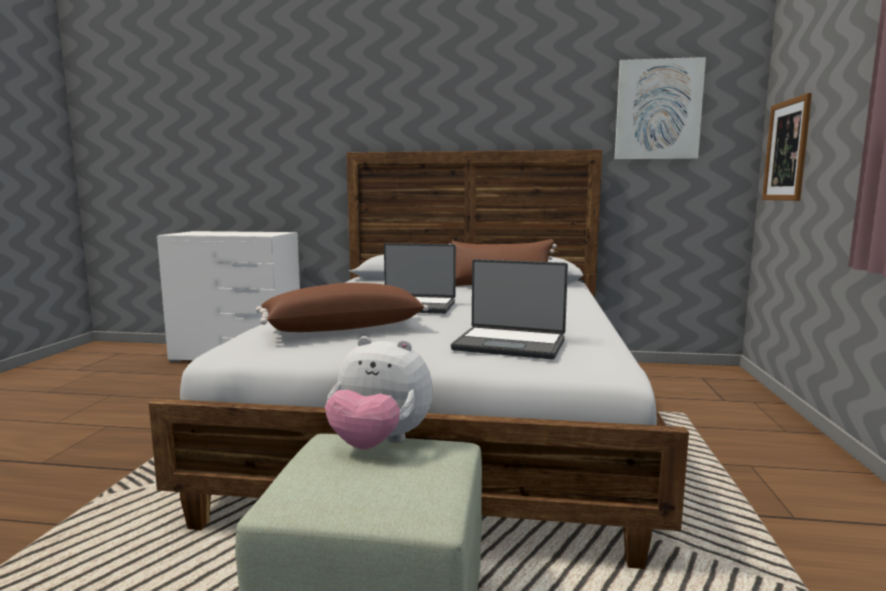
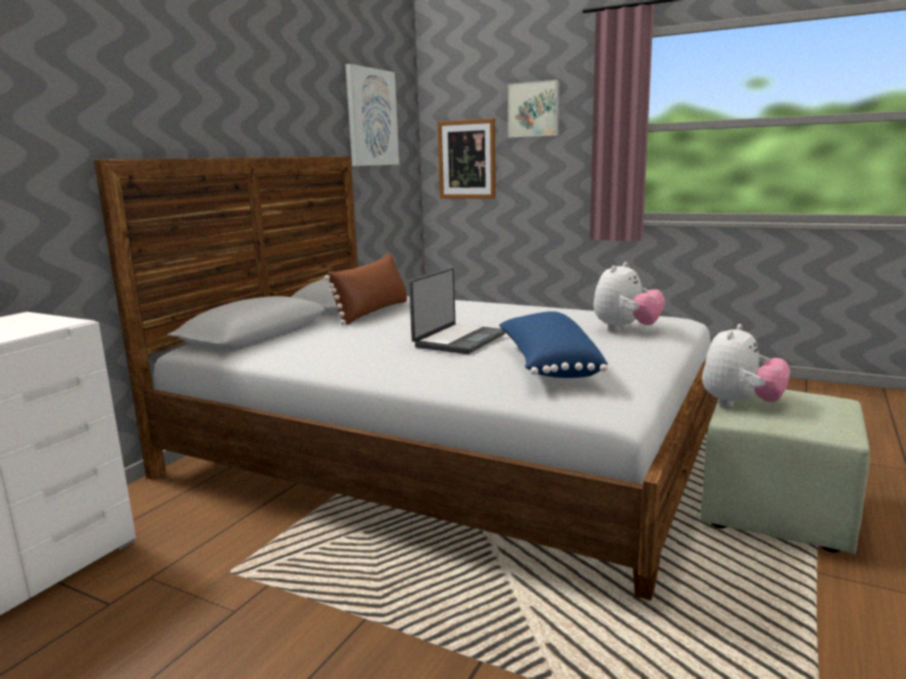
camera: 70 degrees left, 5 degrees up
(342, 327) = (547, 365): brown pillow -> blue pillow
(510, 344) = (625, 329): laptop -> plush toy
(844, 72) = (534, 109): none -> picture

